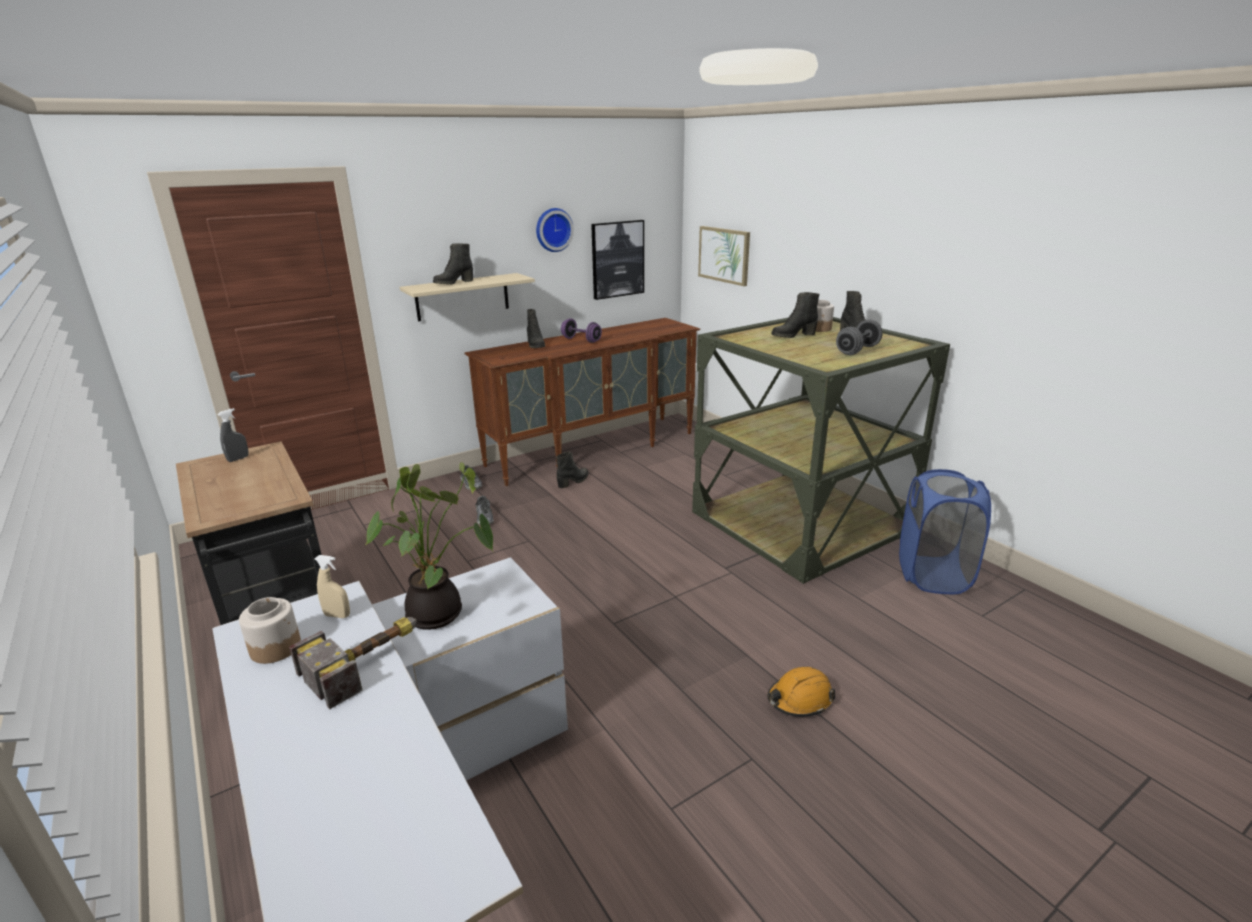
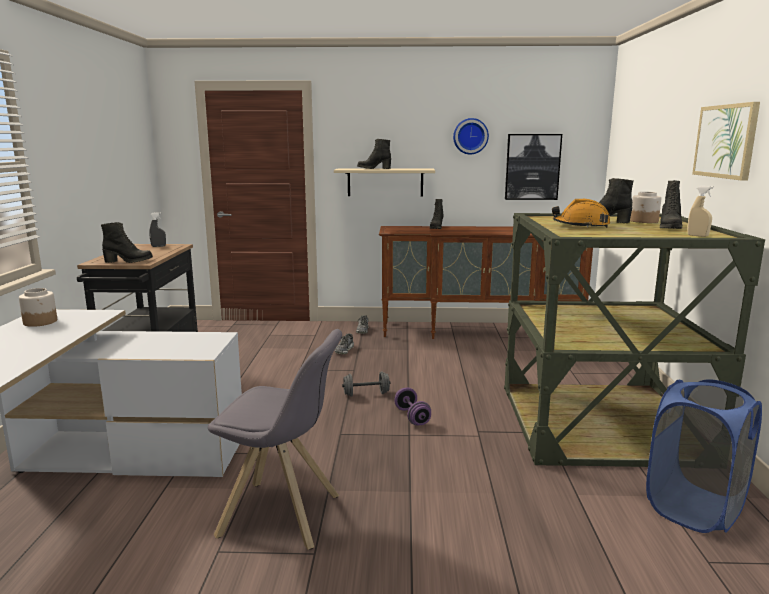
camera: 35 degrees right, 10 degrees down
(337, 615) = (87, 319): beige spray bottle -> beige spray bottle (697, 236)
(368, 660) = (60, 337): hammer -> none
(440, 614) = (151, 344): potted plant -> none
(573, 481) = (436, 346): black boot -> black boot (128, 261)
(581, 340) = (477, 229): purple dumbbell -> purple dumbbell (412, 417)
(675, 738) = (281, 514): none -> grey chair
(724, 255) = (628, 166): picture -> picture (726, 141)
(799, 699) = (409, 537): orange hard hat -> orange hard hat (581, 226)
(857, 350) = (640, 233): grey dumbbell -> grey dumbbell (366, 394)

